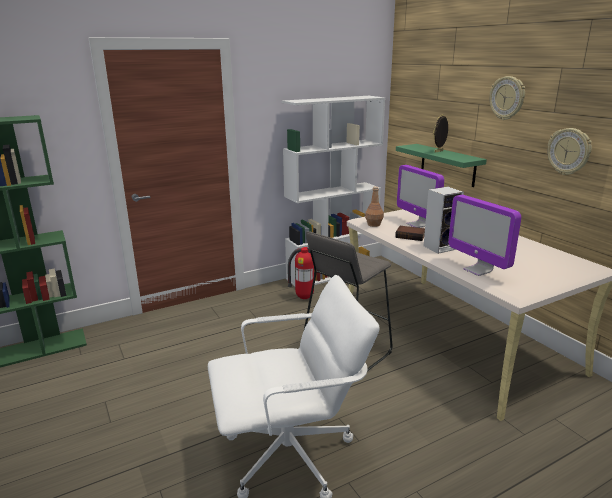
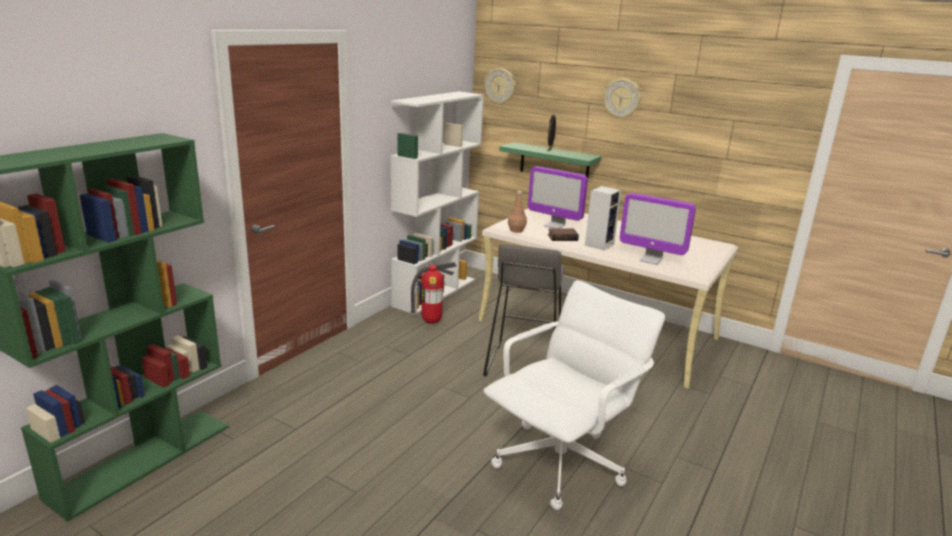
camera: 30 degrees left, 0 degrees up
(569, 151) = (686, 147): wall clock -> wall clock (500, 86)

